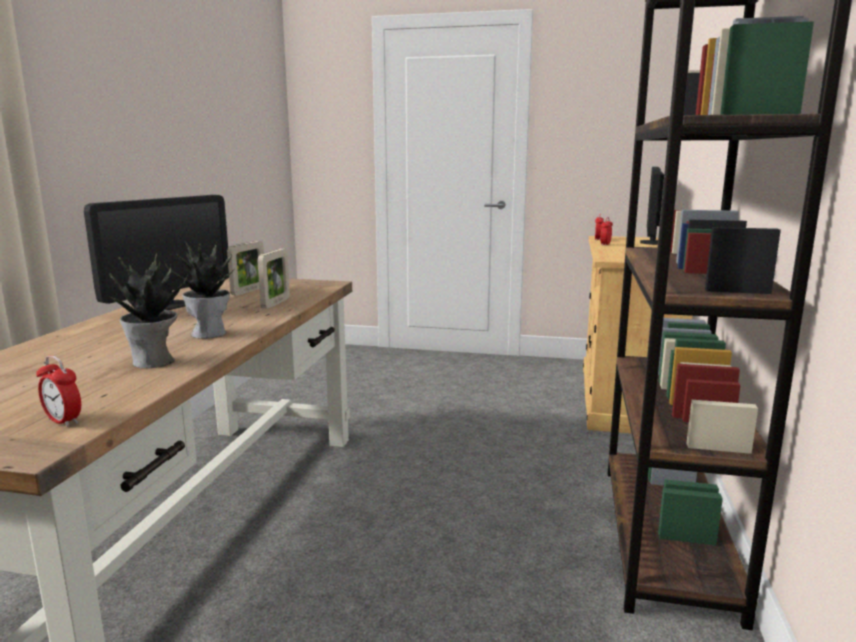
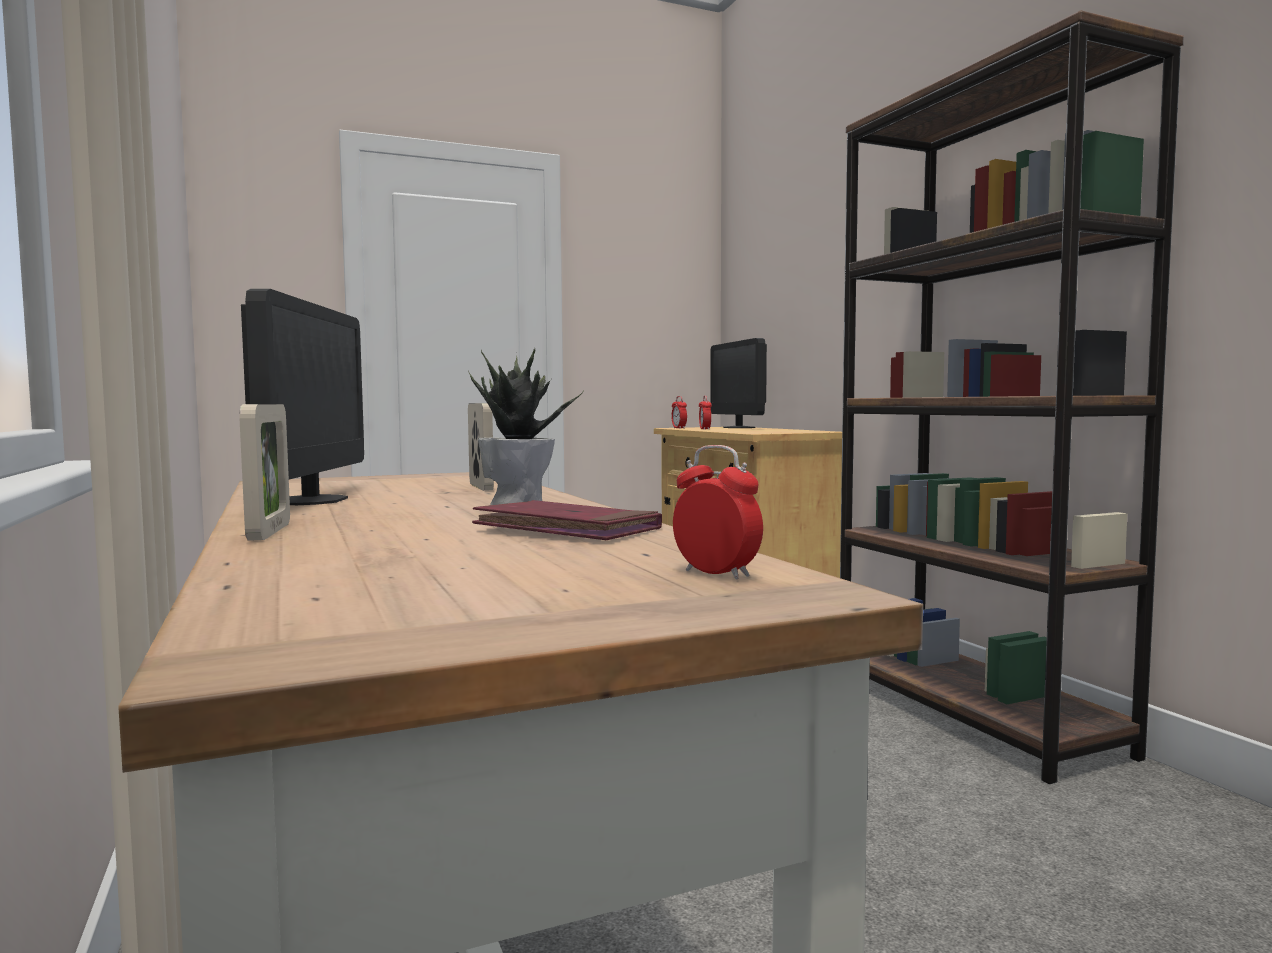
camera: 35 degrees left, 10 degrees down
(63, 421) = (716, 573): alarm clock -> alarm clock turned 135 degrees counterclockwise
(154, 362) = (567, 529): potted plant -> red book
(249, 291) = (384, 484): picture frame -> picture frame (269, 532)

